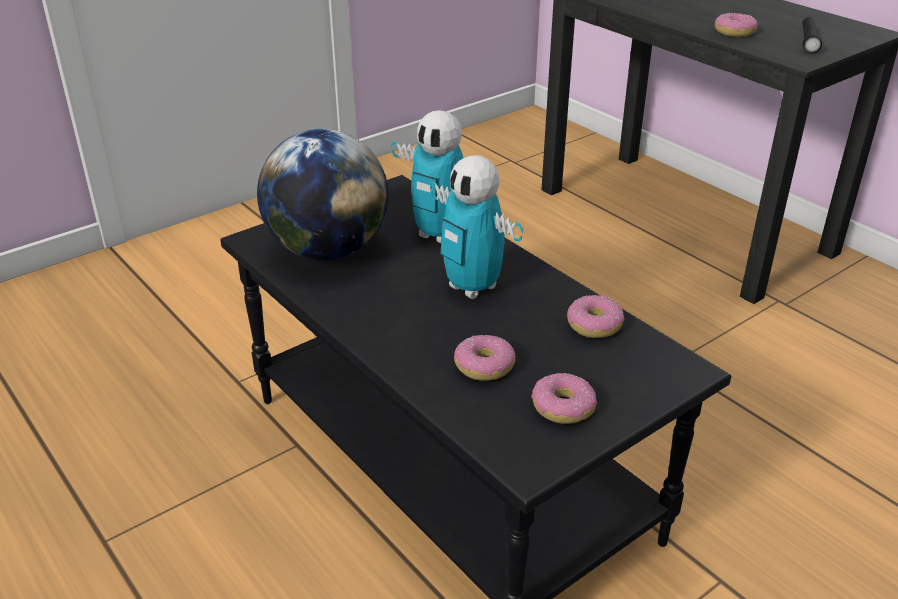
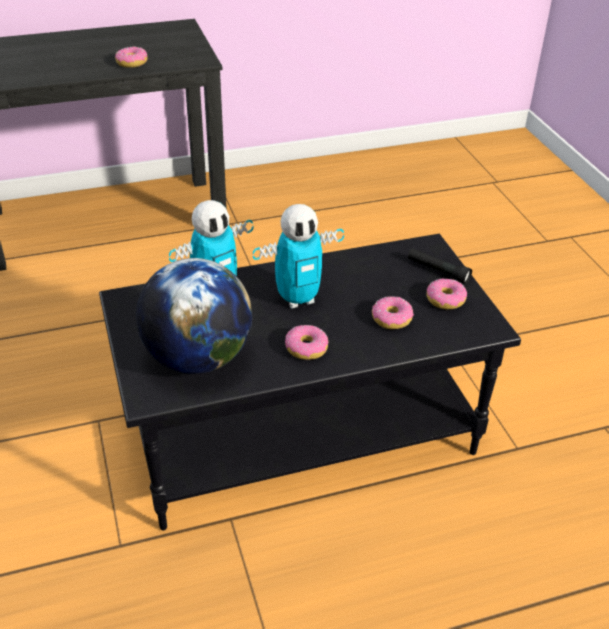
camera: 70 degrees left, 5 degrees up
(594, 325) = (370, 263): donut -> donut (306, 348)
(808, 42) = (176, 48): black flashlight -> black flashlight (438, 271)

